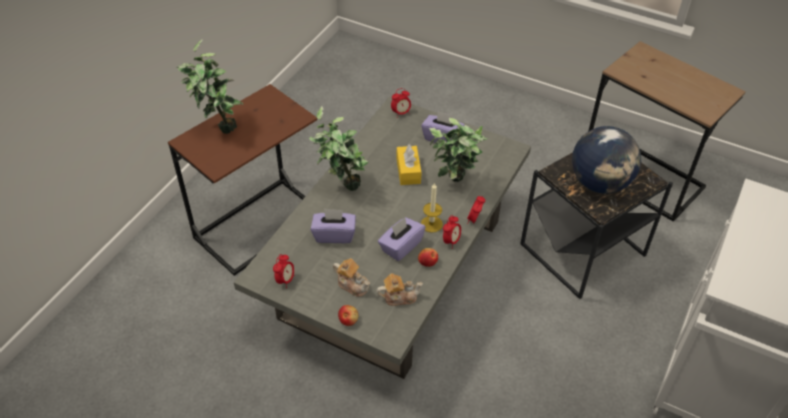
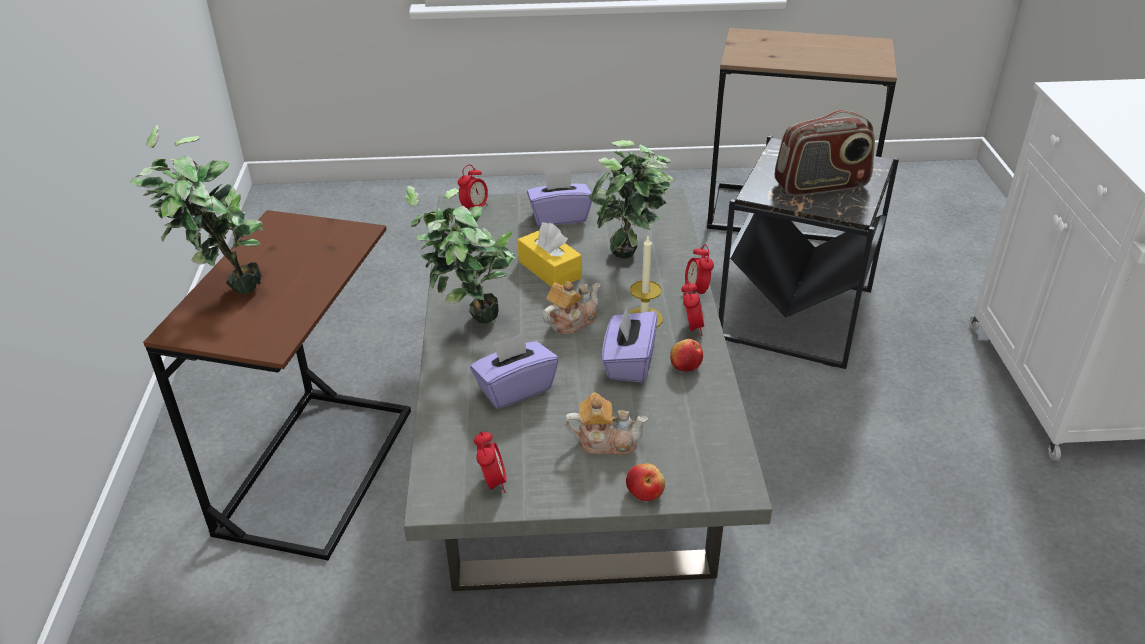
camera: 30 degrees left, 10 degrees down
(399, 297) = (689, 427): teapot -> teapot (571, 321)
(600, 183) = (821, 185): globe -> radio

